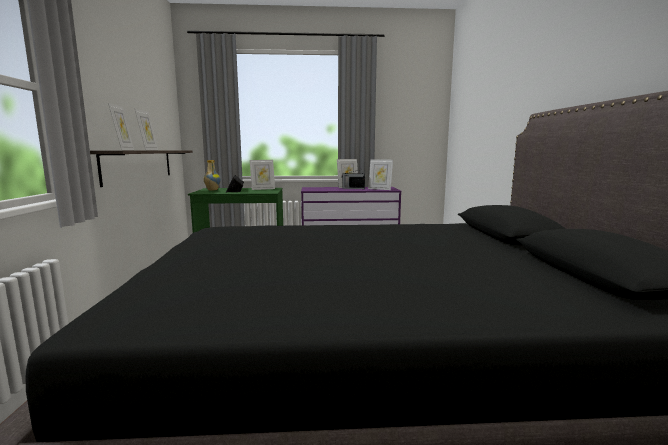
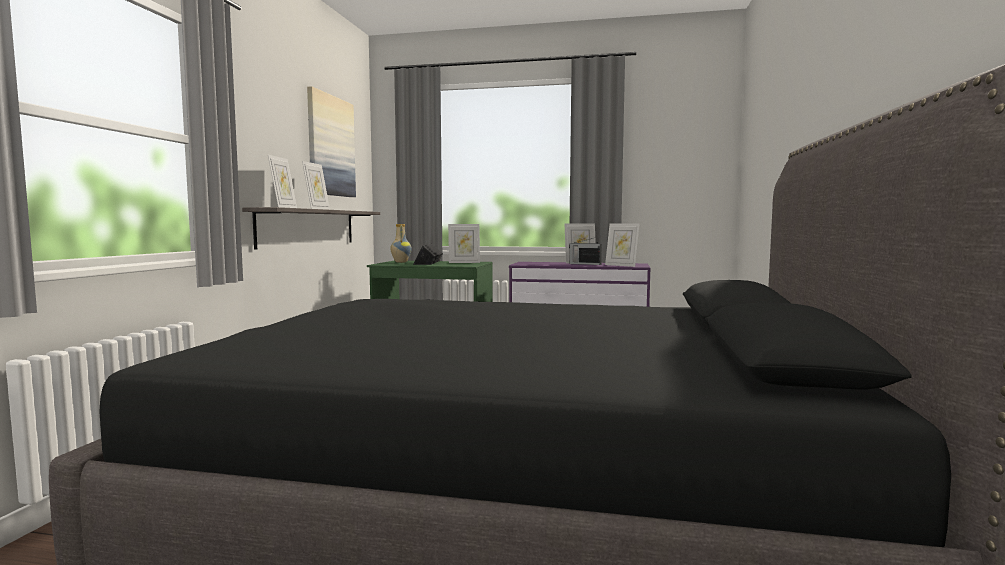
camera: 15 degrees right, 5 degrees down
(150, 95) = (330, 146): none -> picture

